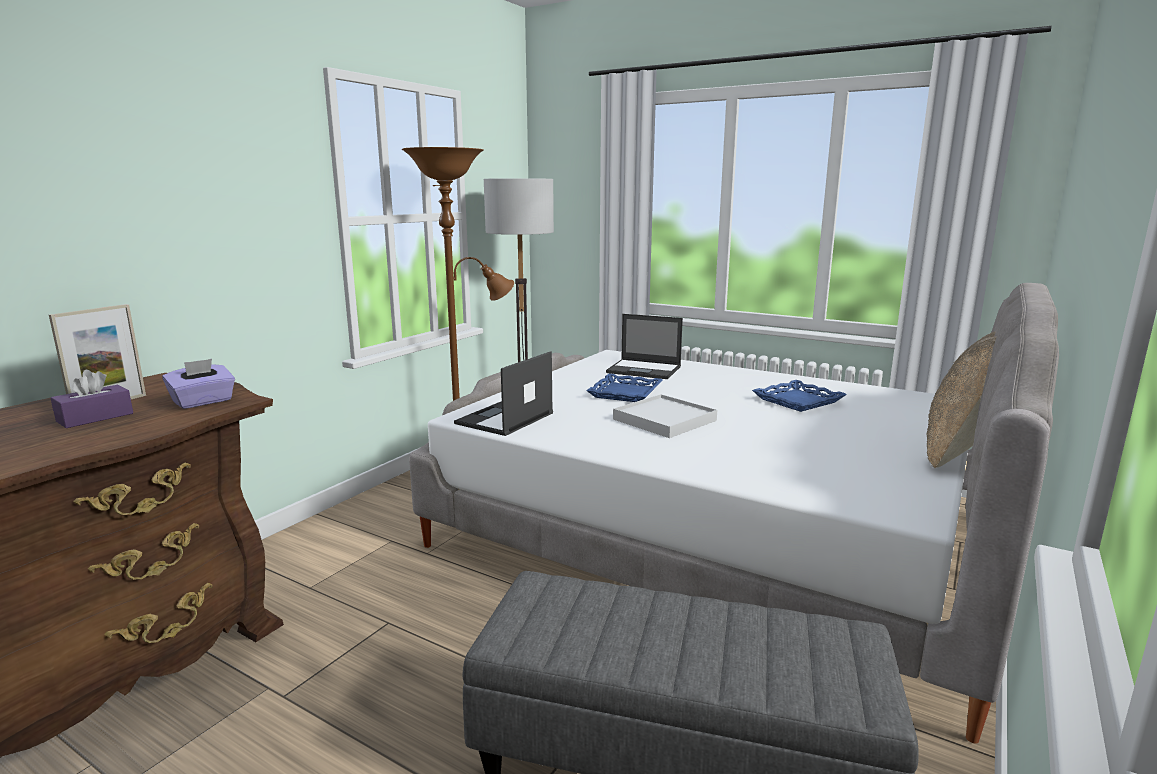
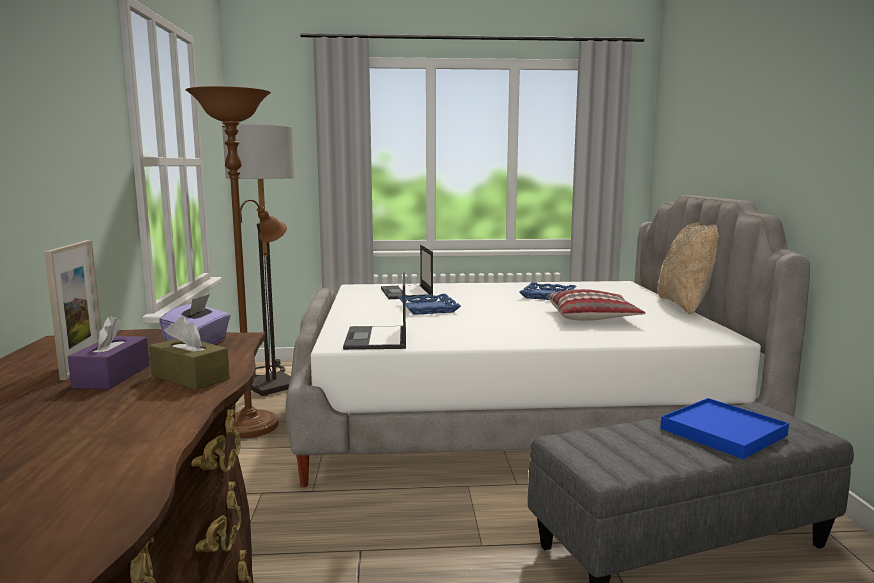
camera: 35 degrees left, 5 degrees down
(121, 430) = (190, 377): none -> brown tissue box
(645, 370) = (406, 293): laptop -> laptop turned 90 degrees clockwise
(664, 420) = (494, 319): white tray -> none
(736, 646) = (723, 432): none -> blue tray
(787, 442) = (592, 317): none -> pillow

